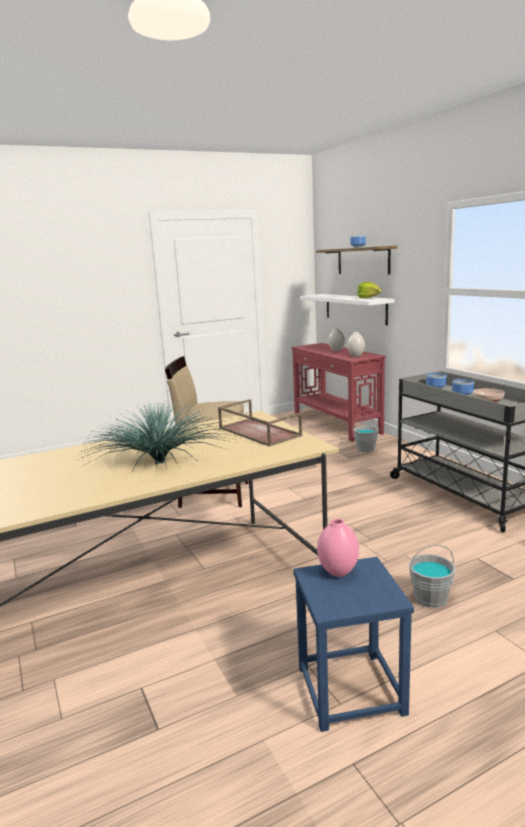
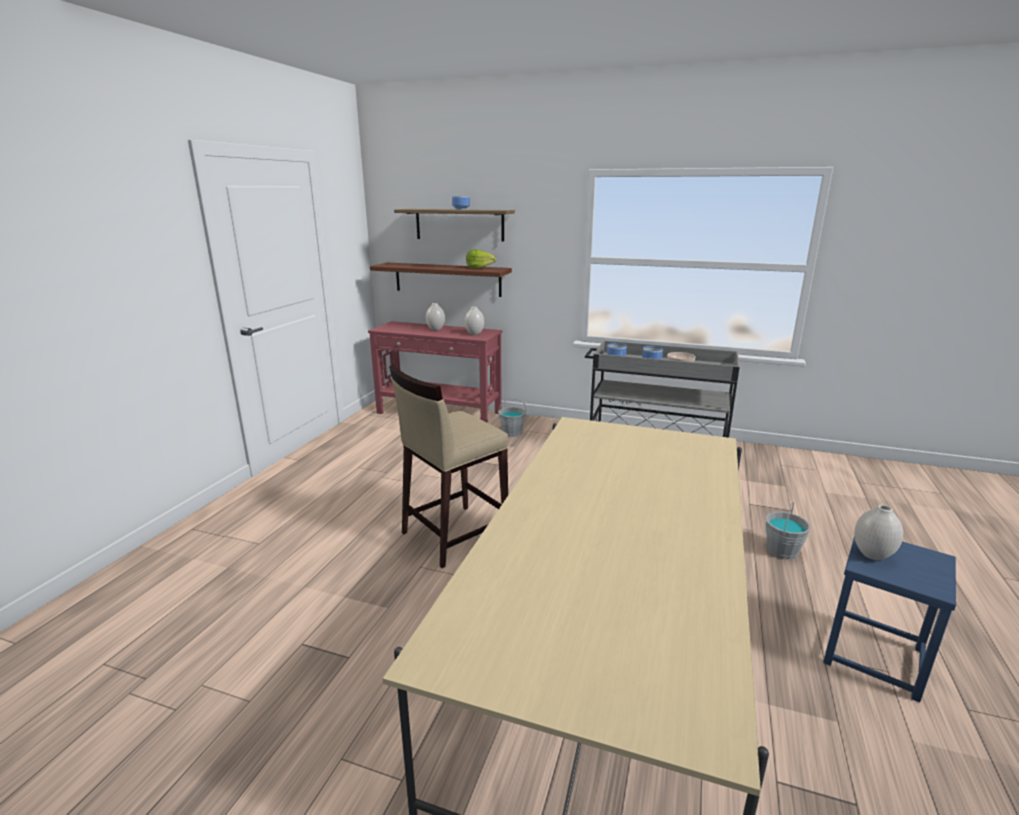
camera: 45 degrees left, 5 degrees up
(160, 462) = (648, 512): potted plant -> none
(258, 432) = (630, 442): brown tray -> none
(338, 572) = (872, 554): pink vase -> white vase
(355, 308) = (447, 279): white shelf -> brown shelf

